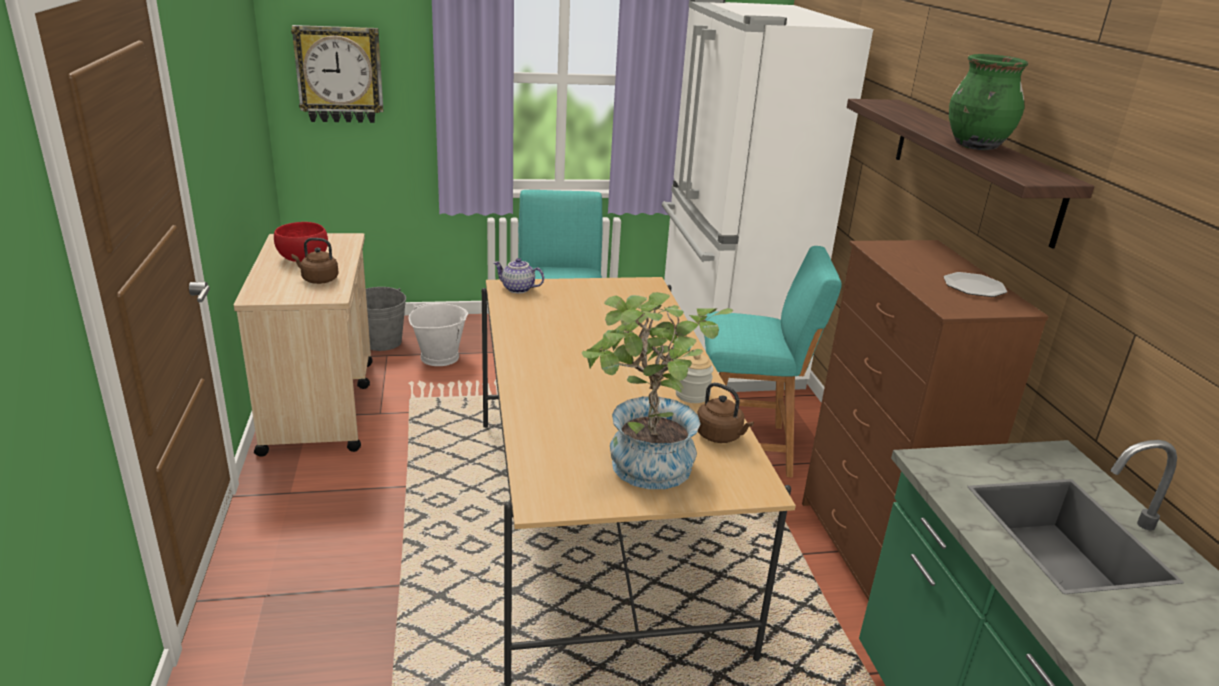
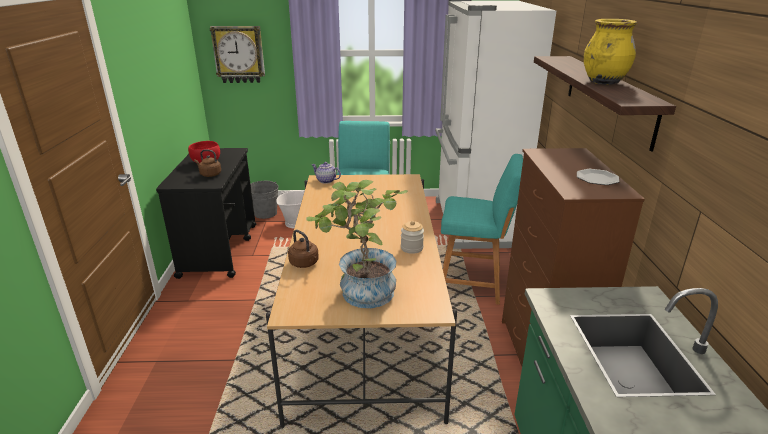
camera: 10 degrees right, 0 degrees up
(320, 405) = (220, 249): beige cart -> black cart
(720, 436) = (421, 275): brown kettle -> brown kettle (305, 263)
(976, 146) = (604, 82): green vase -> yellow vase

